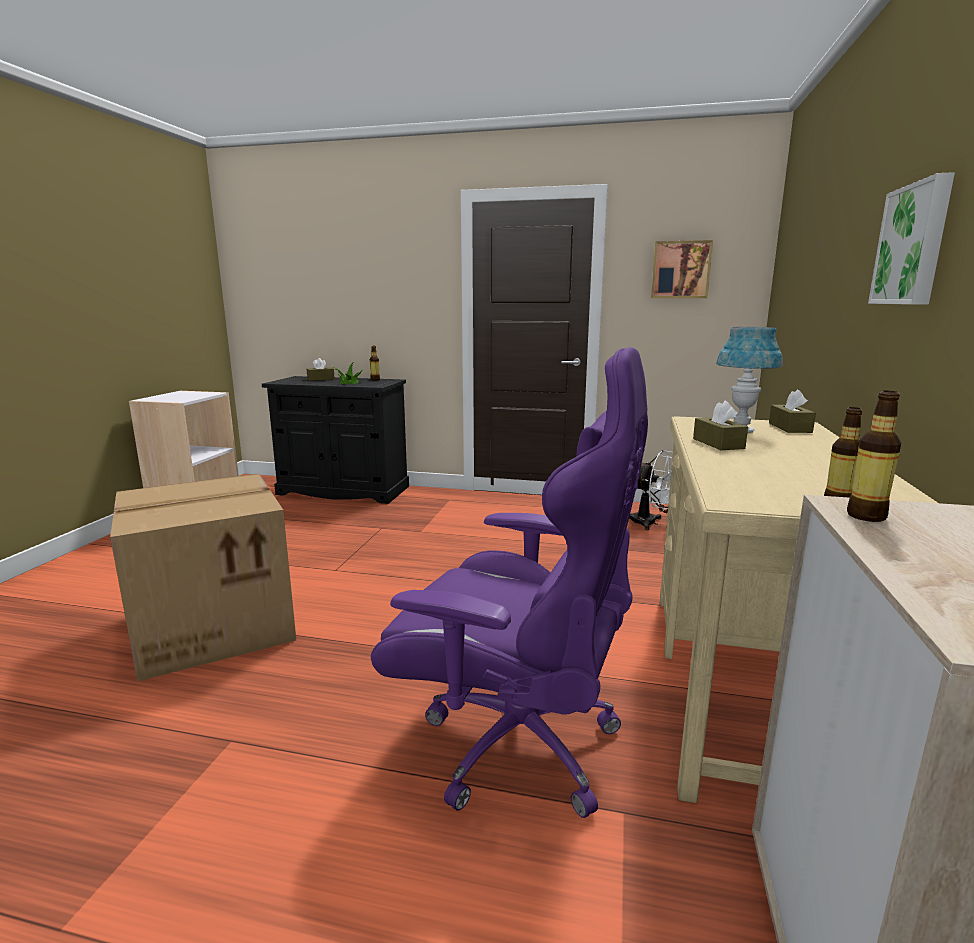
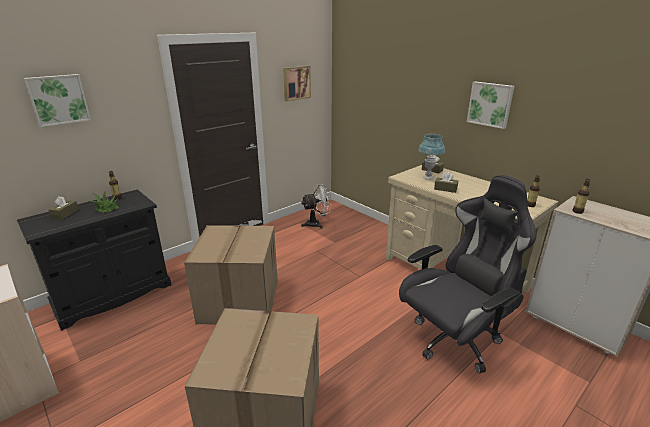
camera: 55 degrees left, 10 degrees up
(349, 260) = (58, 99): none -> picture
(403, 540) = (238, 300): none -> cardboard box
(508, 742) = (452, 342): purple office chair -> black office chair

